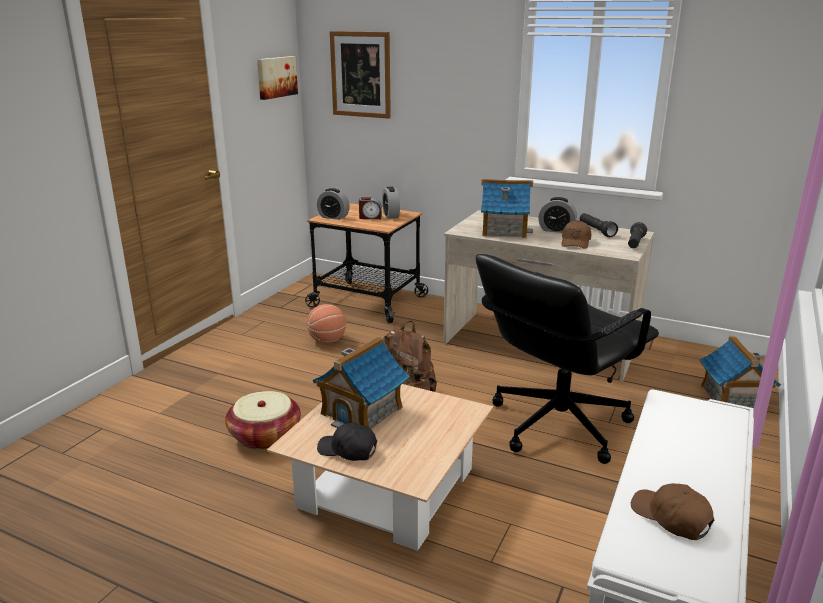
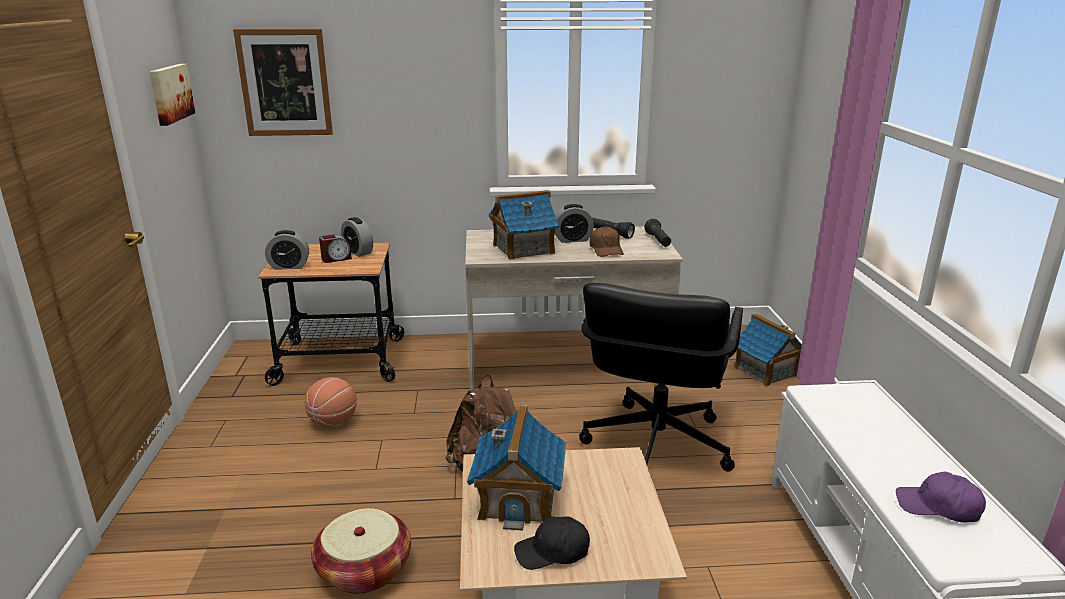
camera: 30 degrees left, 0 degrees up
(671, 518) = (938, 507): brown cap -> purple cap

